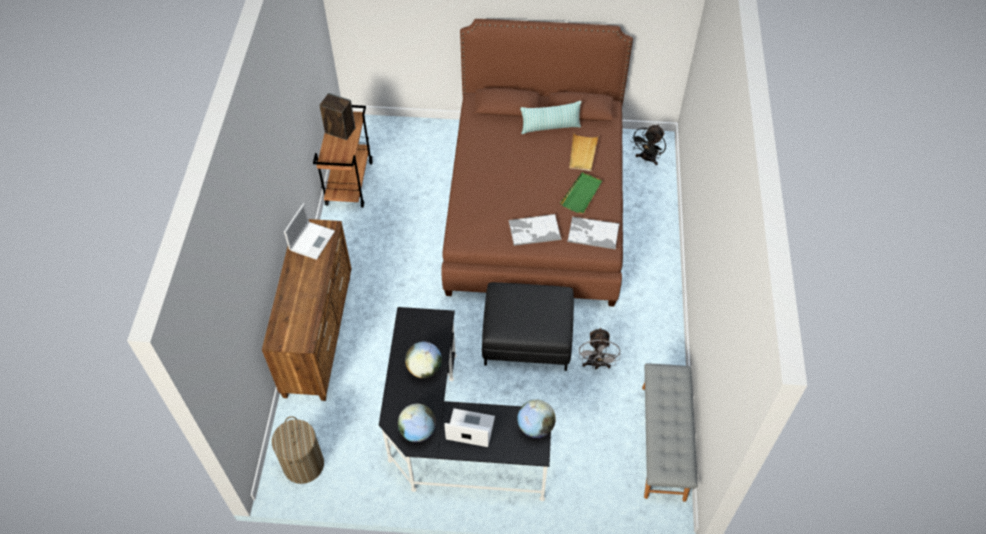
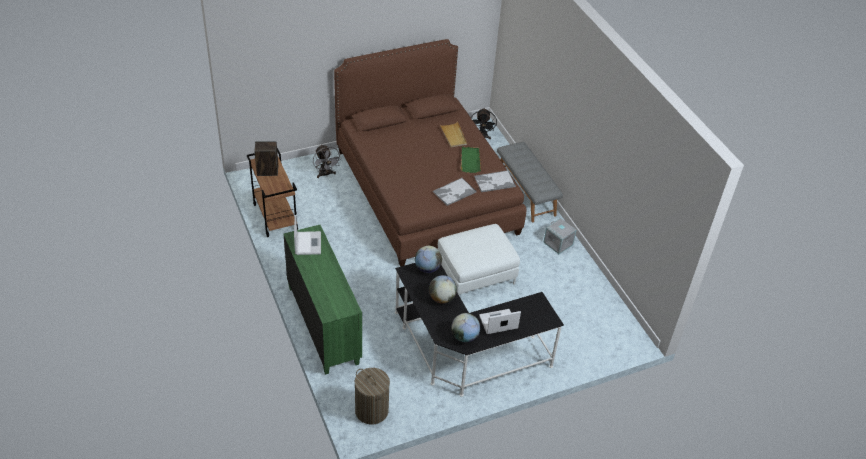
camera: 30 degrees left, 10 degrees down
(319, 335) = (323, 324): brown dresser -> green dresser
(527, 339) = (475, 274): black ottoman -> white ottoman
(535, 427) = (539, 306): globe -> globe (427, 268)
(550, 127) = (420, 126): pillow -> none
(596, 364) = (532, 273): grey fan -> grey fan (326, 174)
(655, 336) = (558, 243): none -> grey storage box
(664, 442) = (605, 303): grey bench -> grey bench (526, 192)

